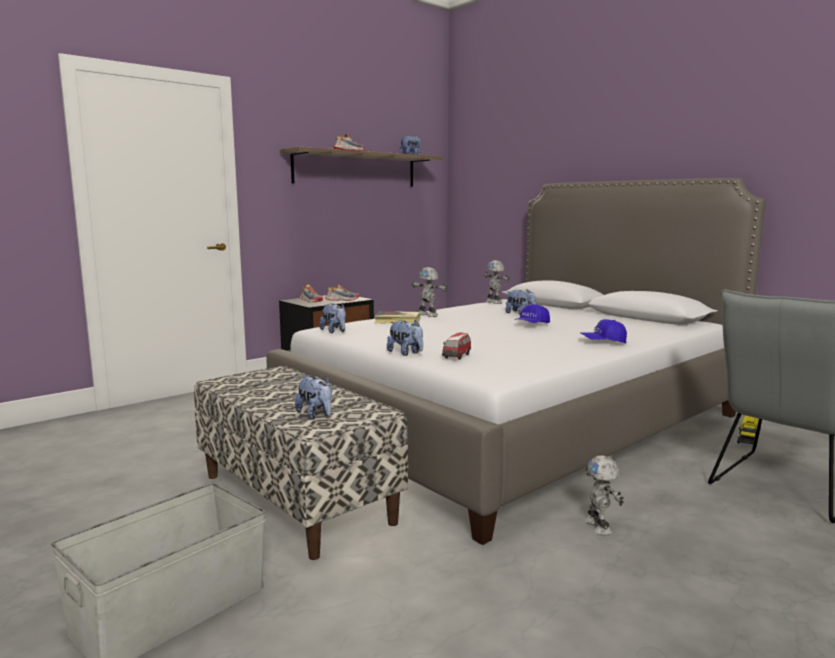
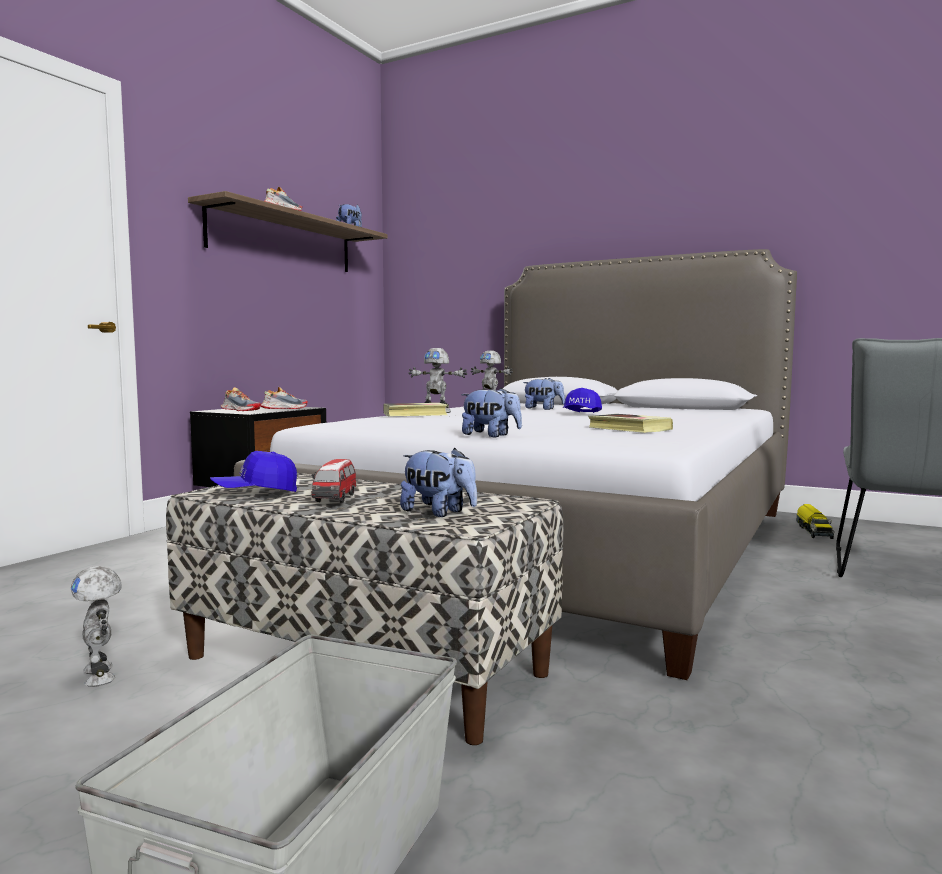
camera: 20 degrees left, 5 degrees down
(334, 331) = (343, 426): plush toy -> none
(457, 356) = (566, 434): toy car -> toy car (335, 499)
(522, 351) = (629, 429): none -> book
(599, 526) = (790, 636): toy robot -> toy robot (101, 675)
(603, 342) = (695, 421): blue cap -> blue cap (256, 493)

